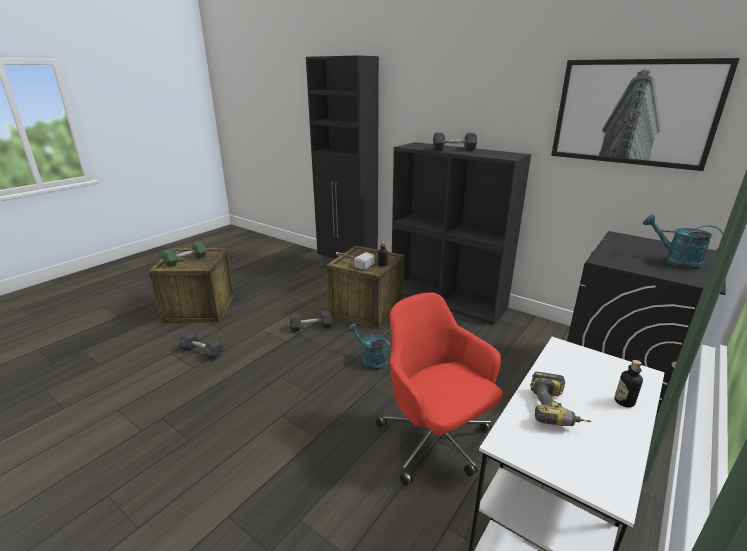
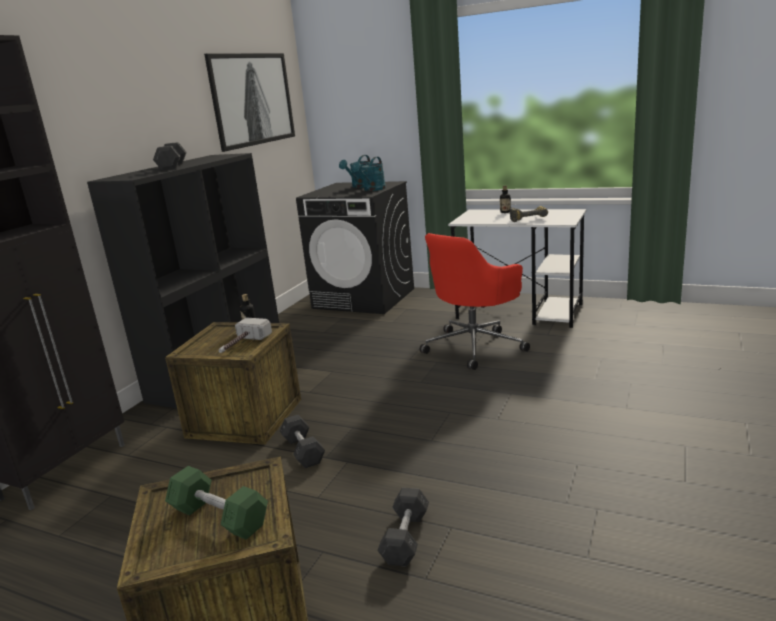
camera: 100 degrees left, 5 degrees down
(370, 360) = (373, 391): turquoise watering can -> turquoise watering can (372, 189)

